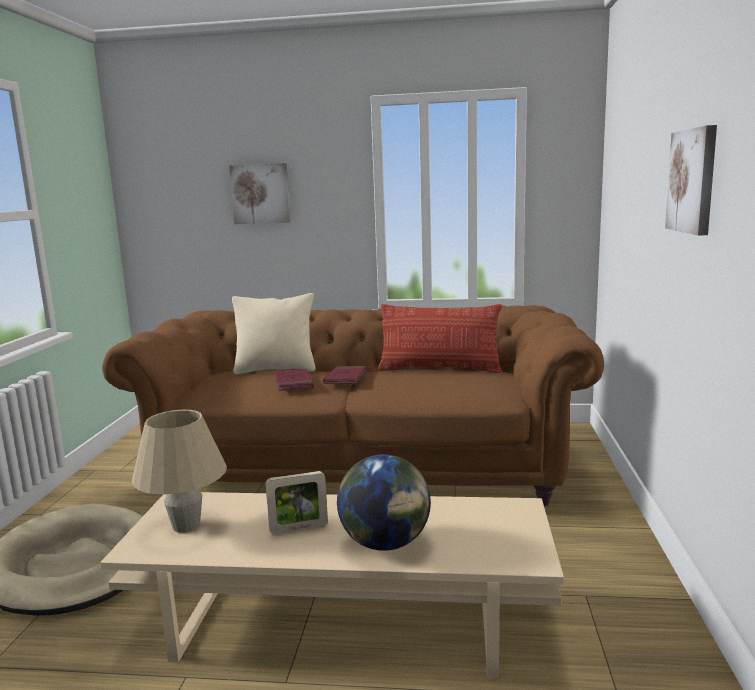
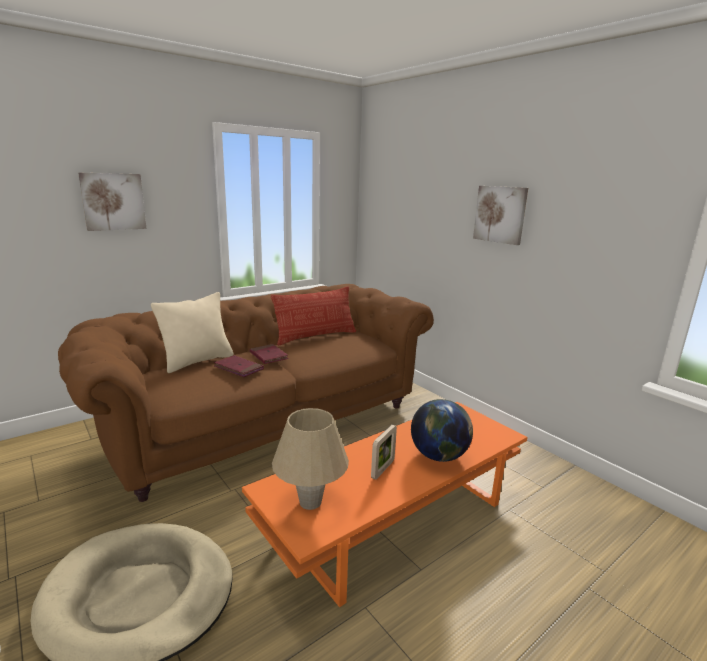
camera: 45 degrees left, 5 degrees up
(342, 619) = (395, 518): beige coffee table -> orange coffee table

